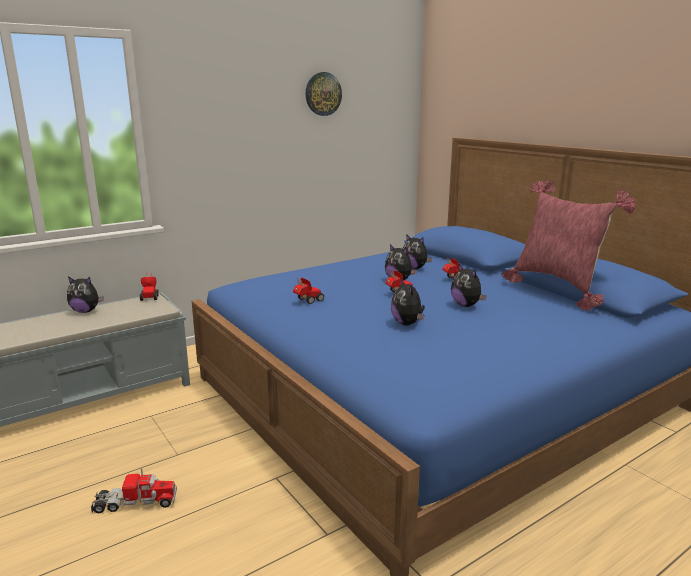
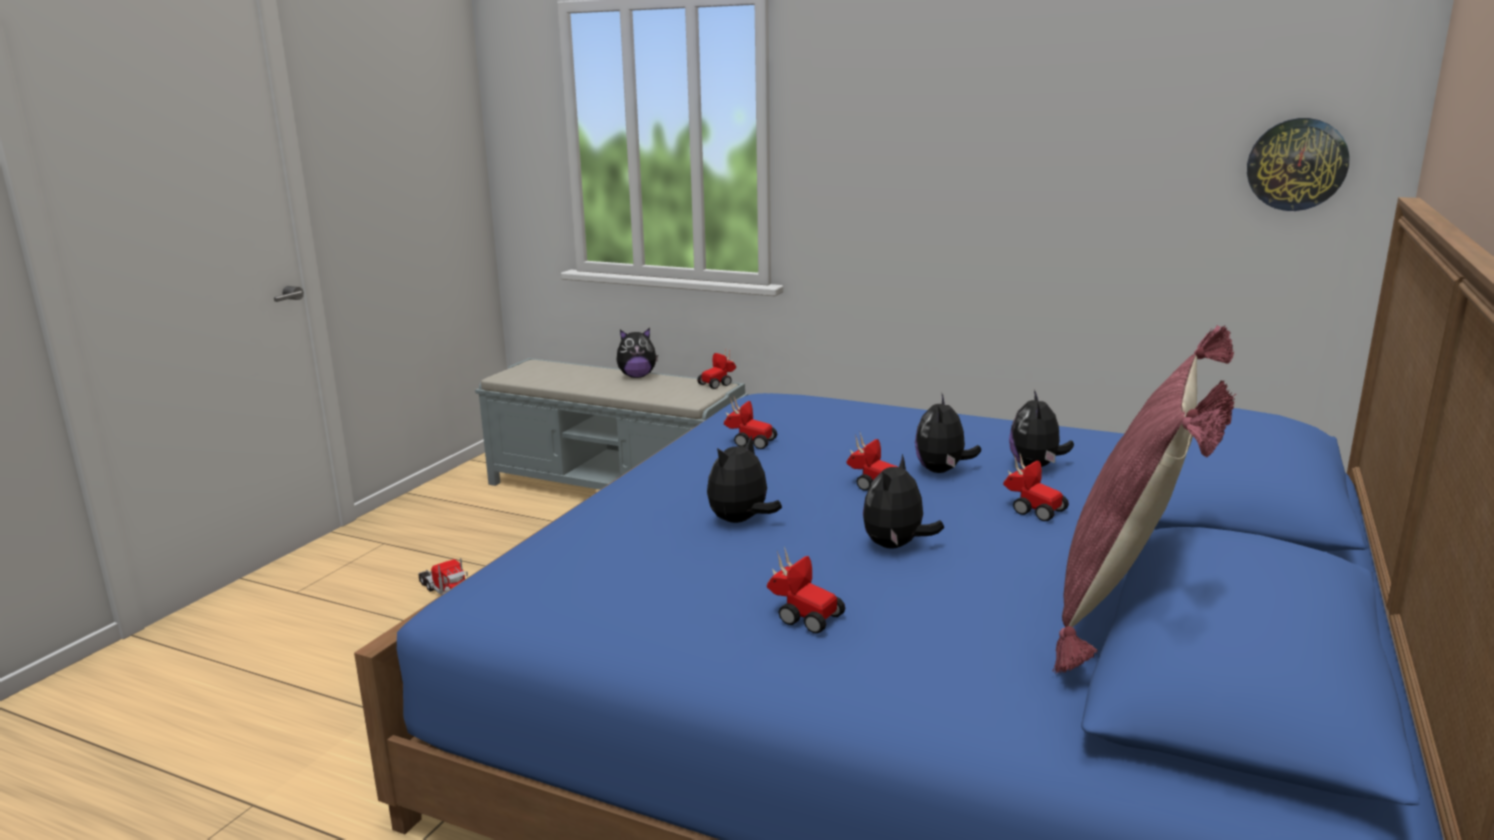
camera: 60 degrees right, 0 degrees up
(86, 311) = (637, 376): plush toy -> plush toy turned 75 degrees counterclockwise
(323, 94) = (1114, 82): wall clock -> wall clock (1296, 164)
(517, 334) = (802, 616): none -> toy car

